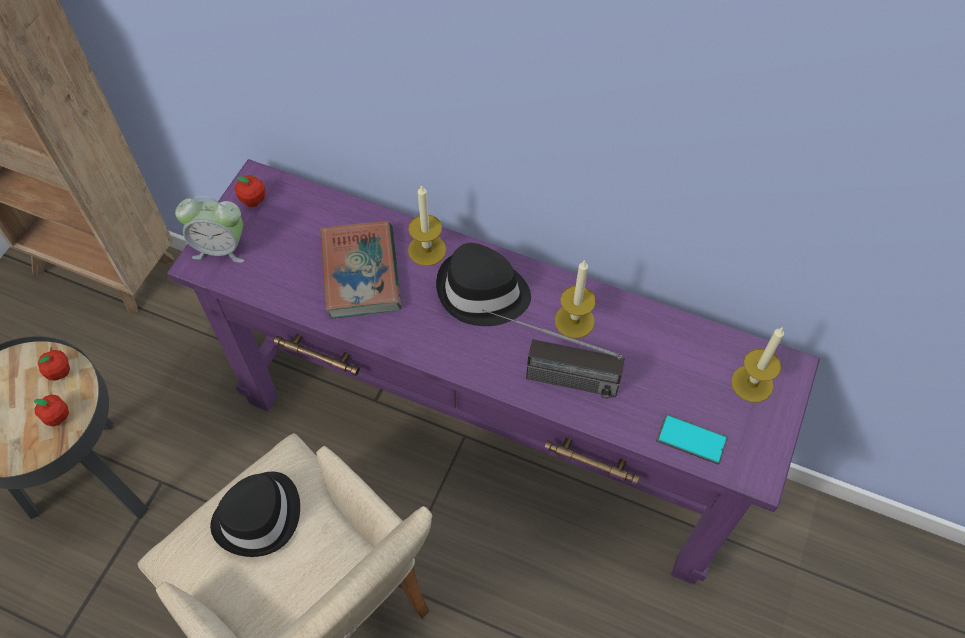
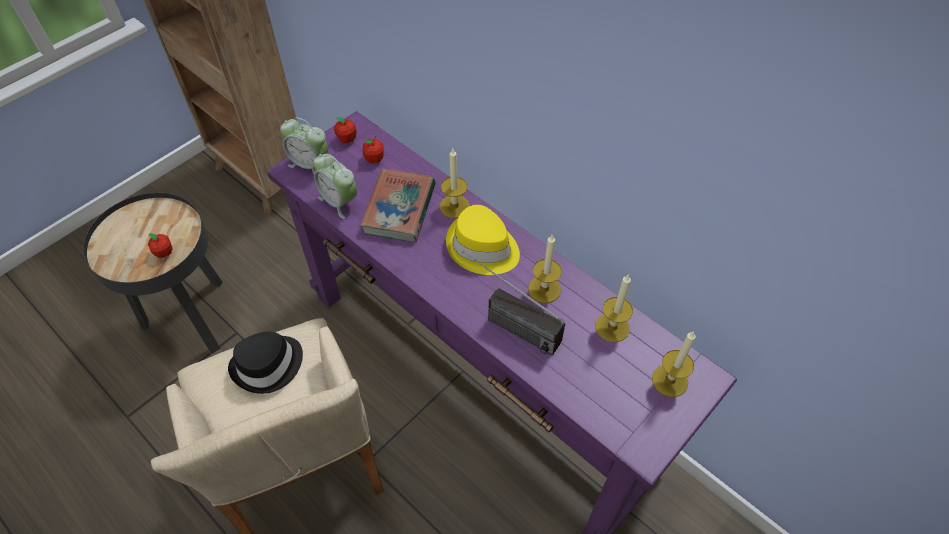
camera: 20 degrees right, 5 degrees down
(60, 372) = (179, 223): apple -> apple (374, 159)
(281, 286) = (339, 201): none -> alarm clock
(482, 292) = (482, 248): black hat -> yellow hat
(667, 342) = (612, 327): none -> candle
(691, 439) = (600, 407): phone -> none

